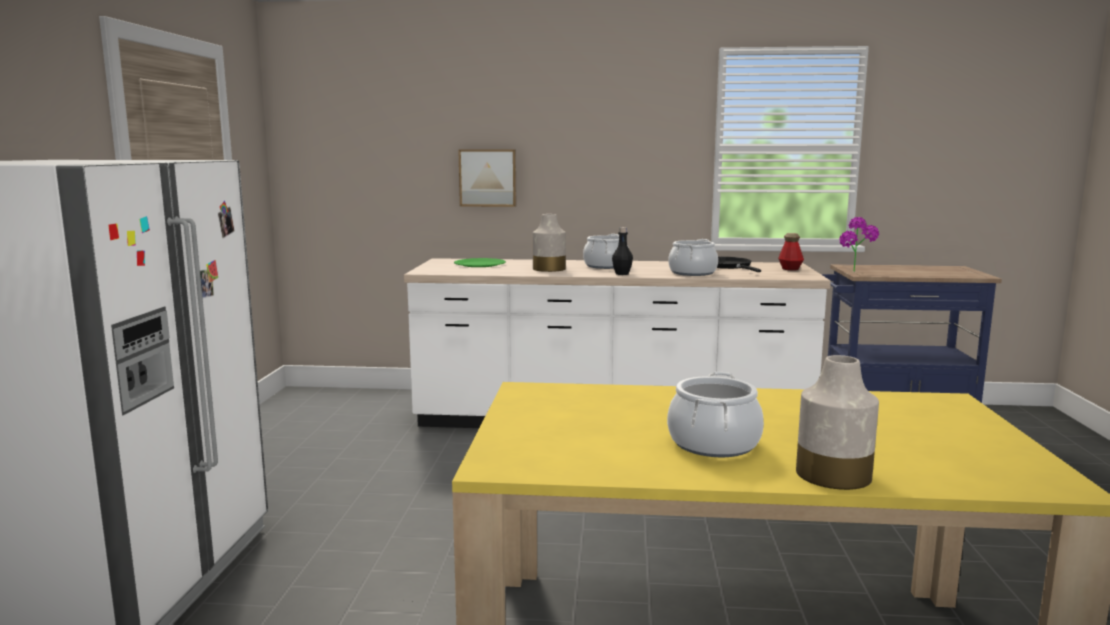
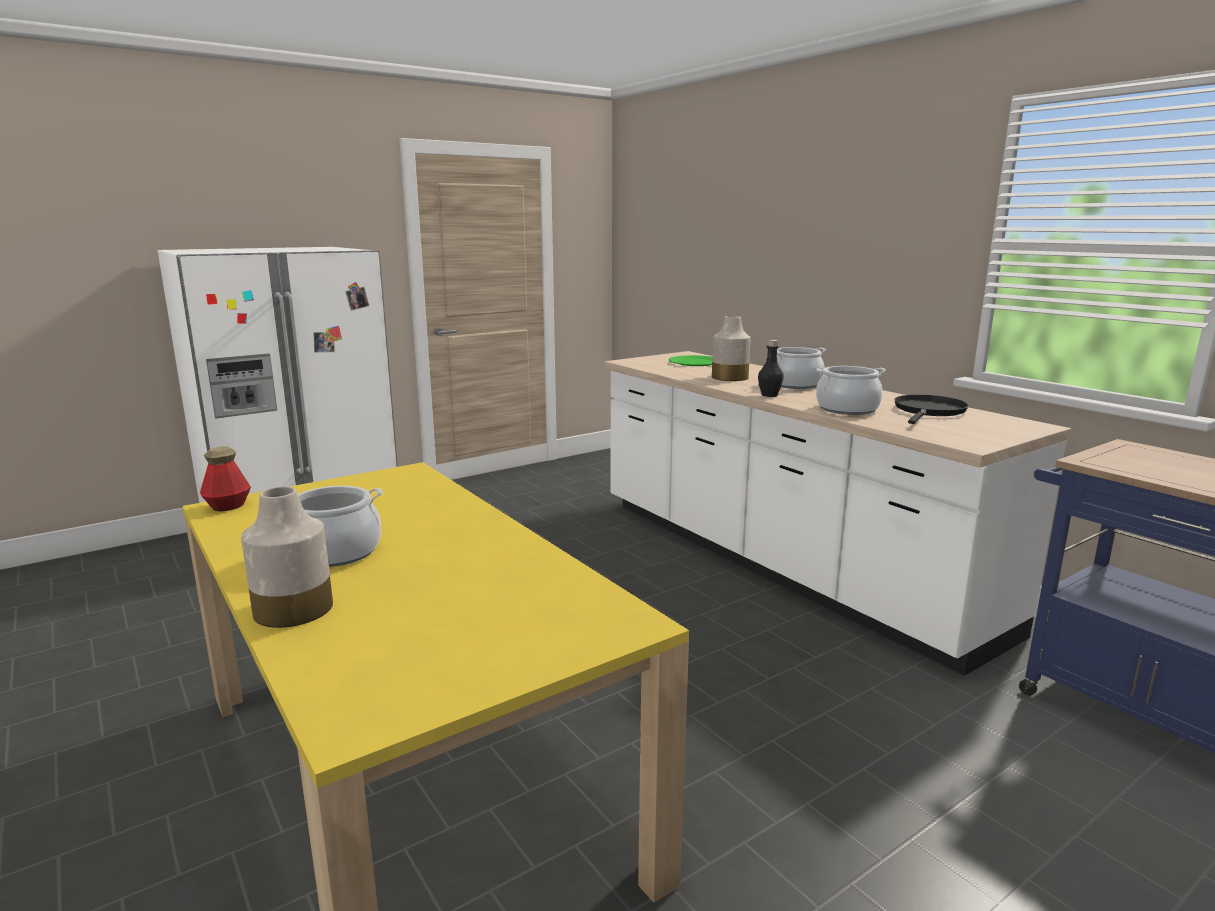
camera: 50 degrees right, 5 degrees up
(488, 177) = (753, 271): picture -> none
(790, 269) = (999, 431): bottle -> bottle (228, 506)
(856, 272) = (1091, 457): potted plant -> none

